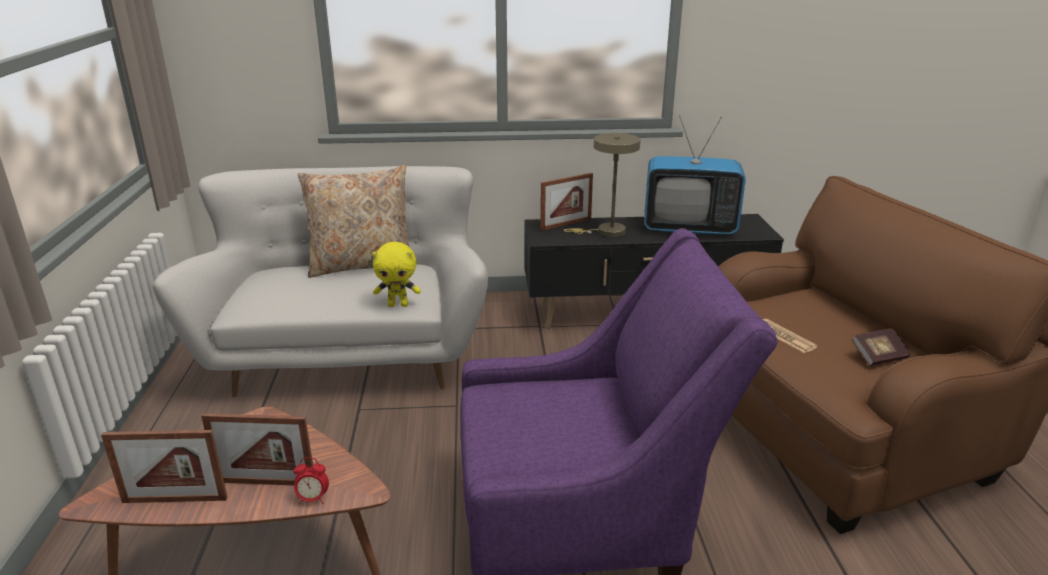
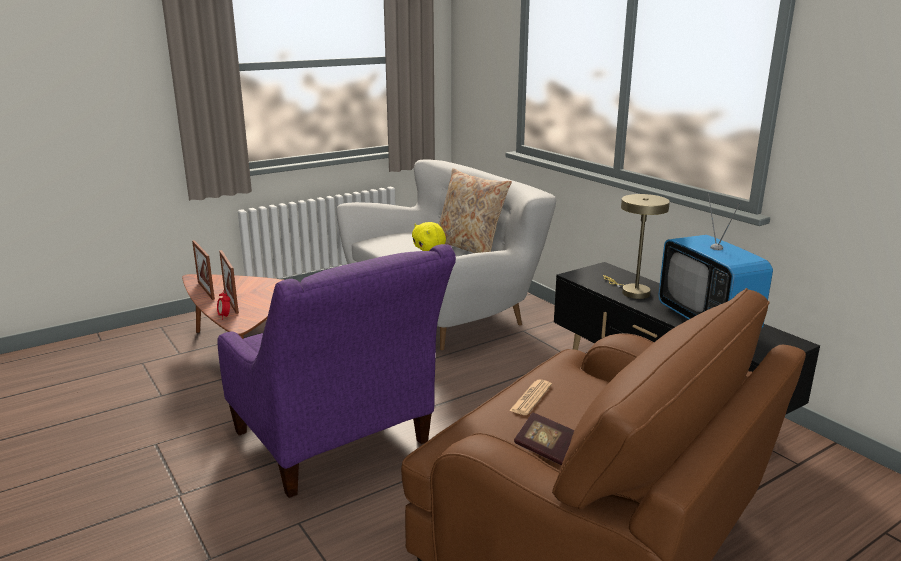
camera: 60 degrees right, 5 degrees down
(566, 224) = (620, 275): picture frame -> none

